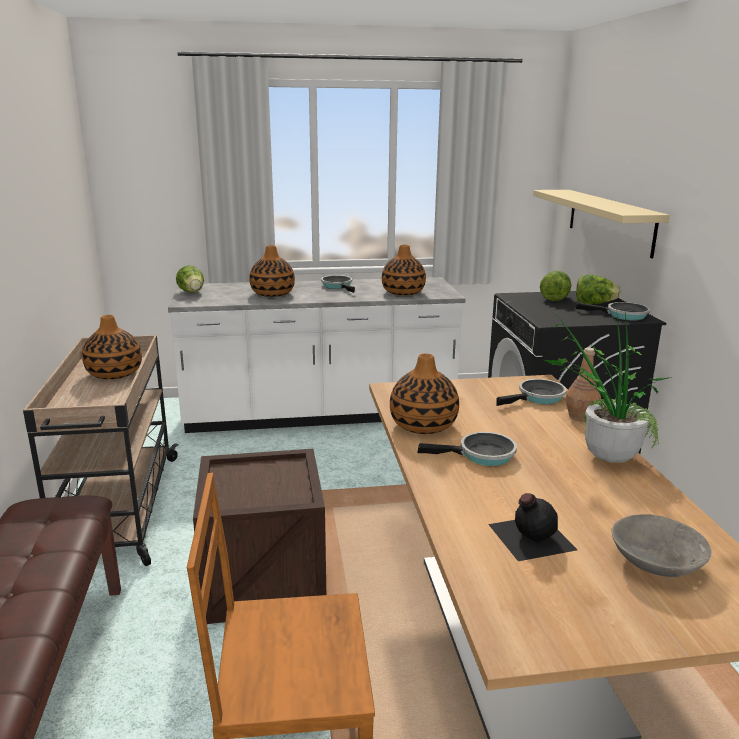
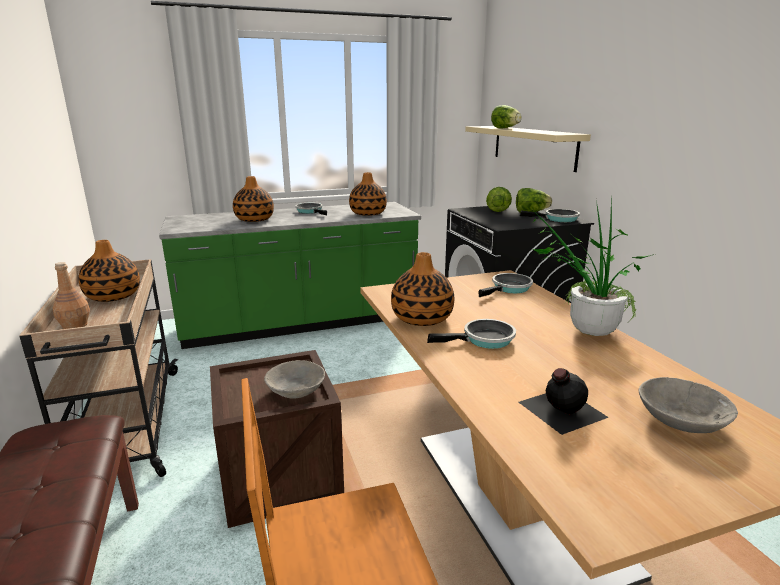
camera: 10 degrees left, 0 degrees up
(192, 293) = (180, 222): lettuce -> lettuce (505, 128)
(283, 490) = (295, 390): none -> grey bowl
(319, 415) = (301, 324): white counter -> green counter
(580, 416) = (550, 301): brown bottle -> brown bottle (74, 326)

